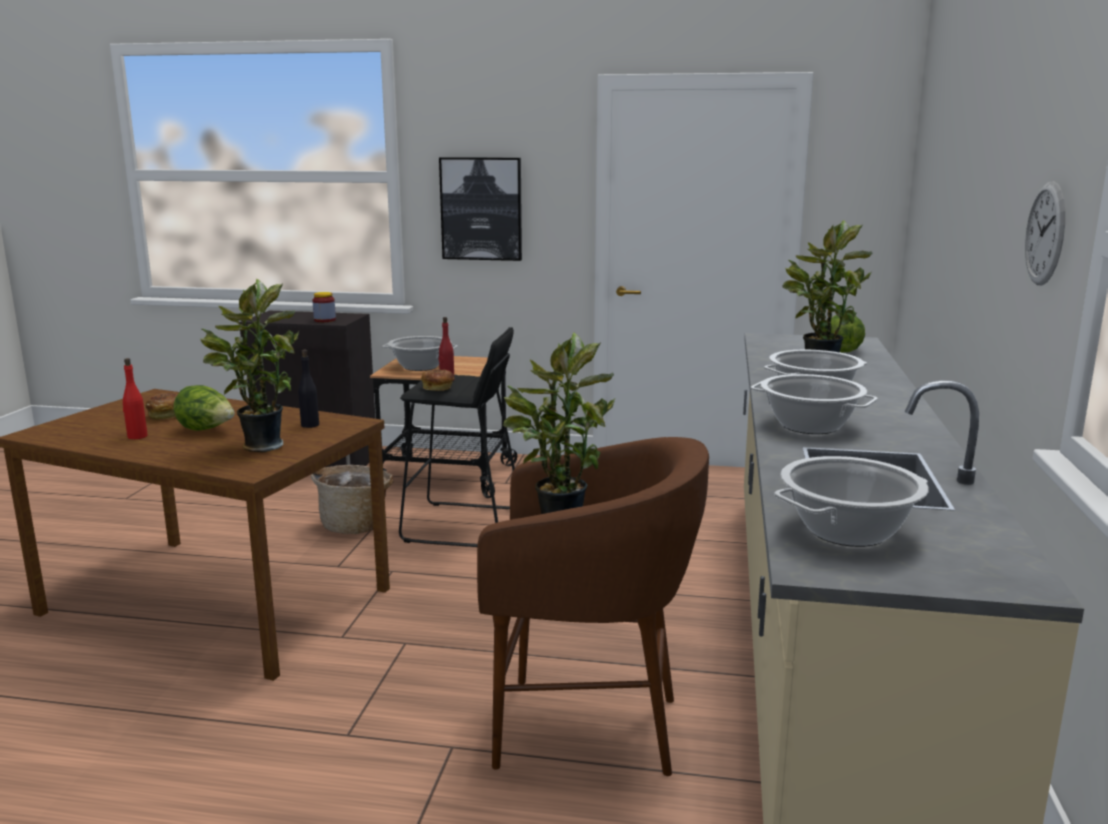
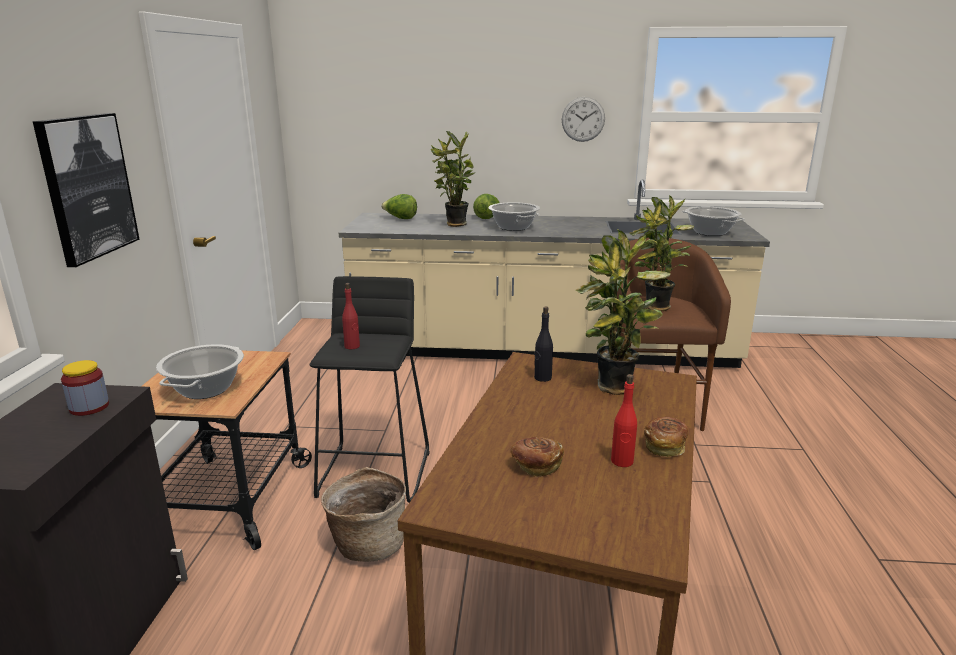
camera: 95 degrees left, 5 degrees up
(207, 430) = (580, 425): lettuce -> lettuce (487, 217)
(438, 388) = (386, 347): bread -> bread (665, 446)
(810, 426) = (574, 230): cooking pot -> none

